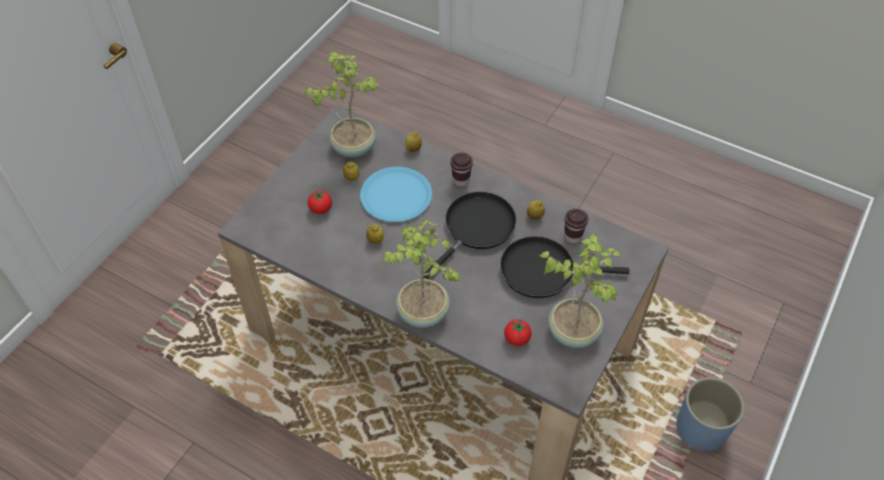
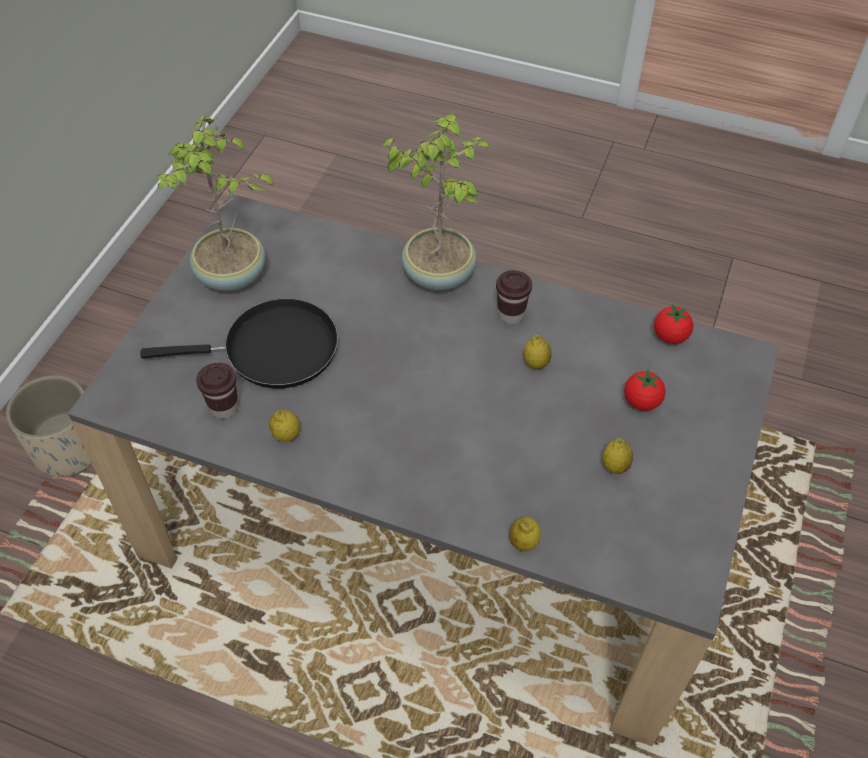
camera: 170 degrees right, 0 degrees up
(352, 147) = (639, 531): potted plant -> none
(396, 195) = (527, 442): blue plate -> none
(461, 180) = (421, 487): brown cup -> brown cup (510, 315)
(476, 228) = (381, 403): black frying pan -> none
(517, 339) = (308, 259): tomato -> tomato (670, 336)
(701, 429) = (68, 450): blue planter -> beige planter

